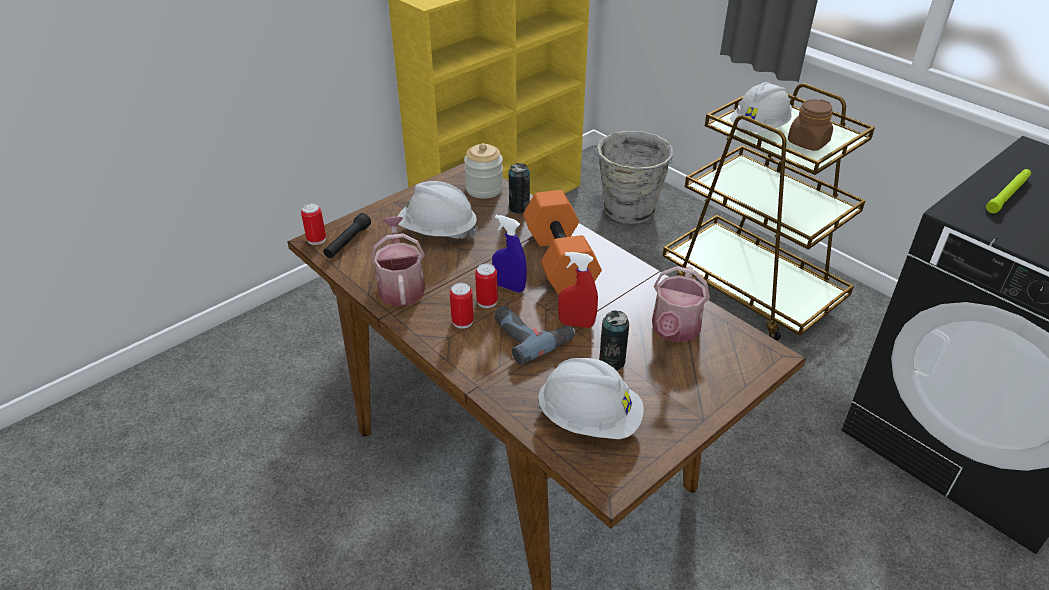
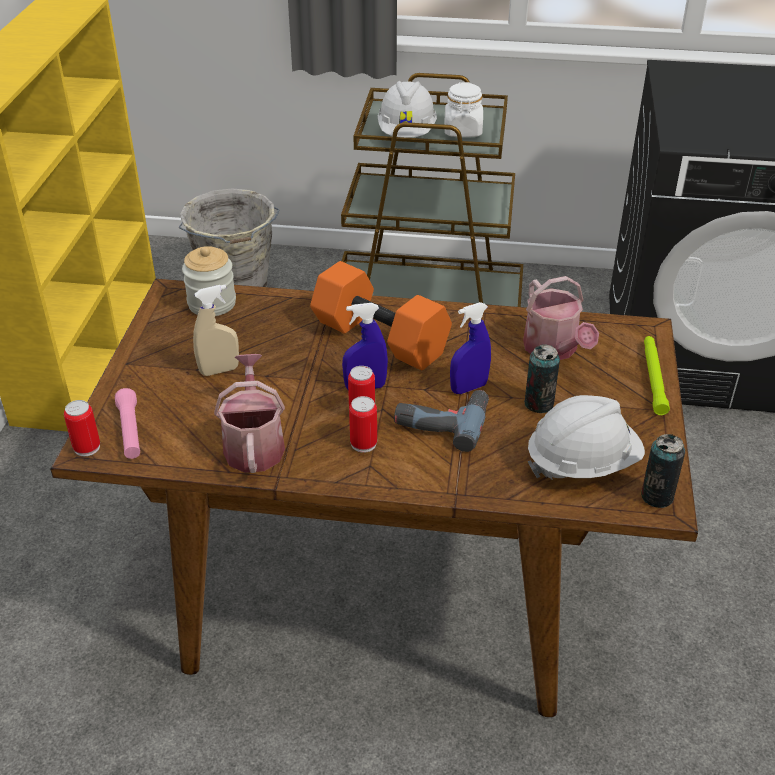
camera: 40 degrees left, 0 degrees up
(348, 242) = (130, 431): black flashlight -> pink flashlight
(401, 286) = (254, 444): watering can -> watering can turned 45 degrees clockwise
(437, 231) = (219, 370): white hard hat -> beige spray bottle
(519, 208) = (274, 306): can -> can (657, 496)
(576, 324) = (468, 388): red spray bottle -> blue spray bottle
(808, 142) = (463, 131): brown jar -> white jar
(1008, 194) = (695, 111): green flashlight -> green flashlight (653, 377)

